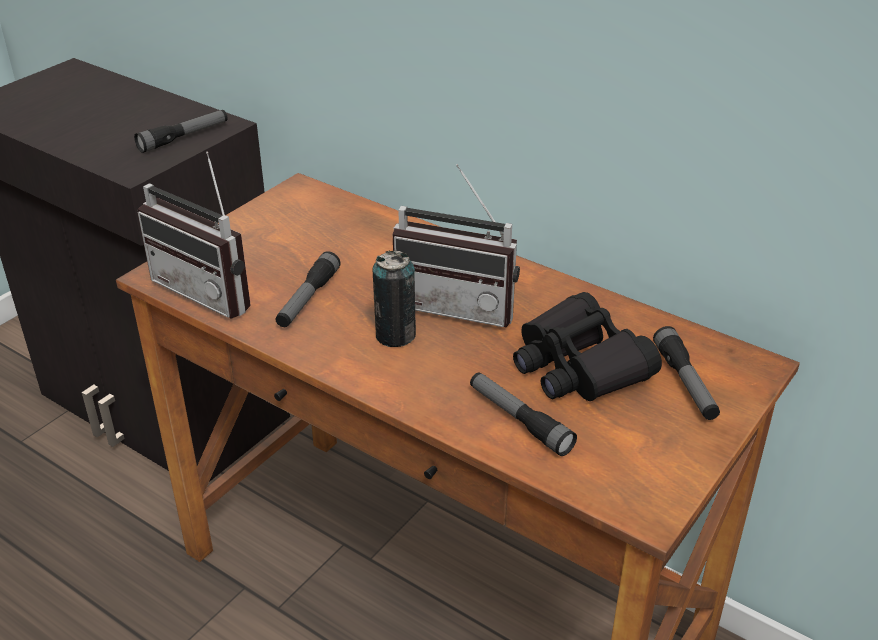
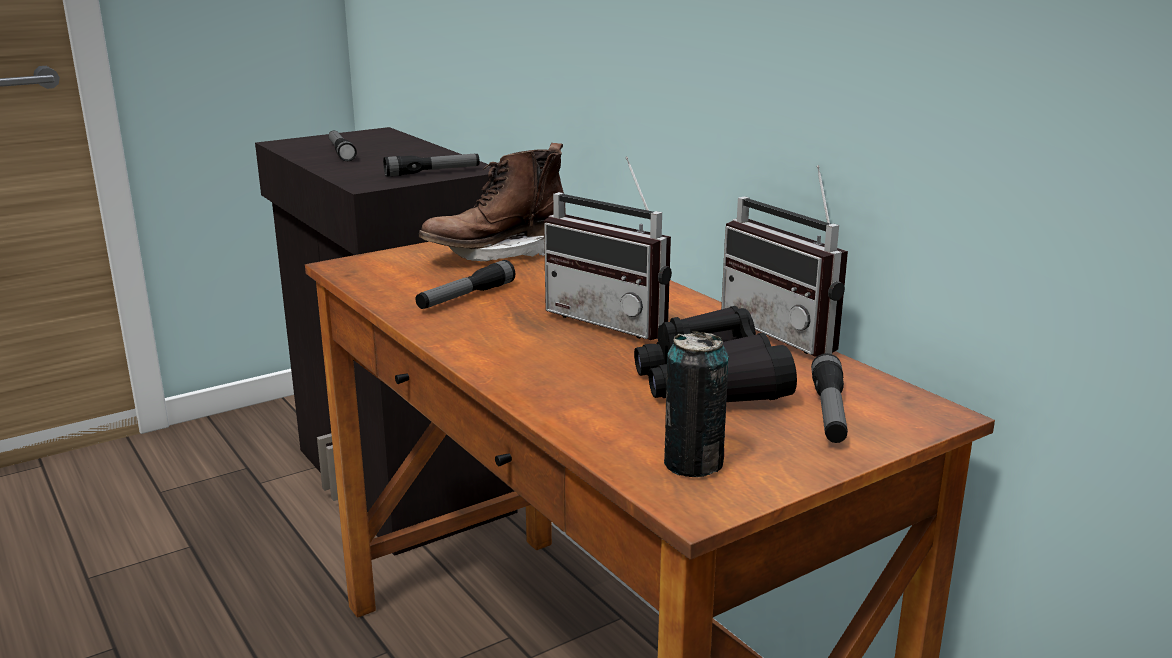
camera: 20 degrees right, 15 degrees down
(212, 289) = (382, 280): radio -> radio (790, 333)
(294, 230) = (496, 254): none -> brown boot
(395, 335) = (529, 331): can -> can (693, 463)
(519, 420) = (606, 409): flashlight -> flashlight (341, 152)

